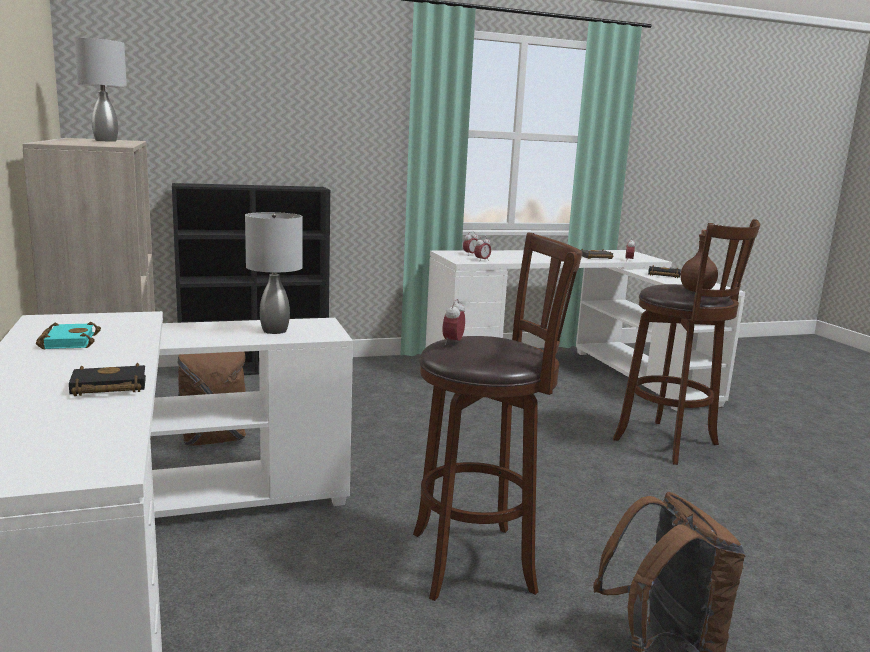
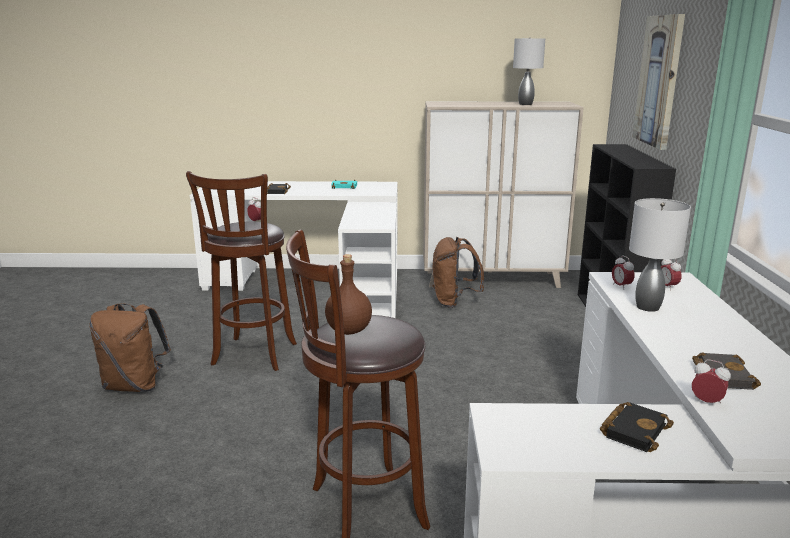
camera: 110 degrees right, 5 degrees up
(244, 107) = (659, 81): none -> picture
(274, 330) = (368, 217): grey table lamp -> grey table lamp (648, 307)

